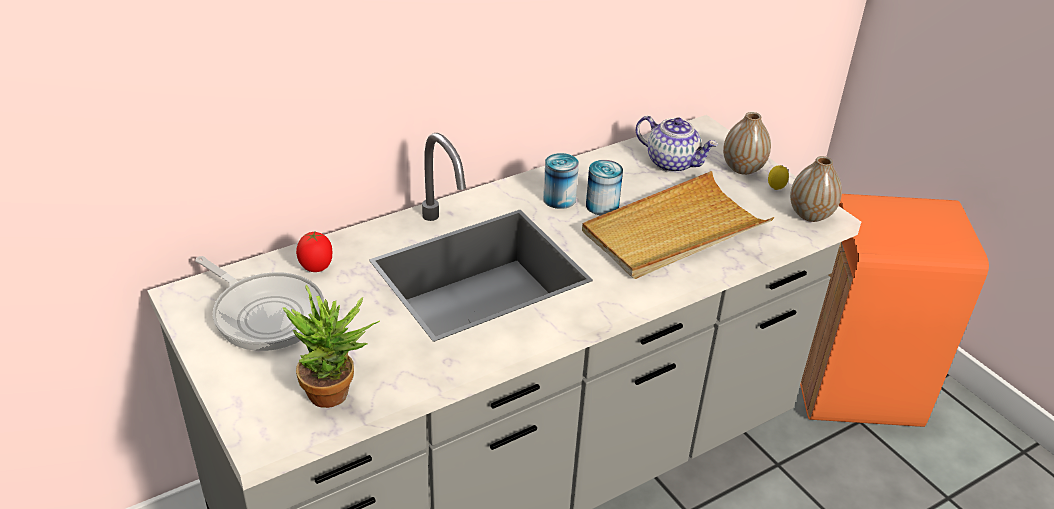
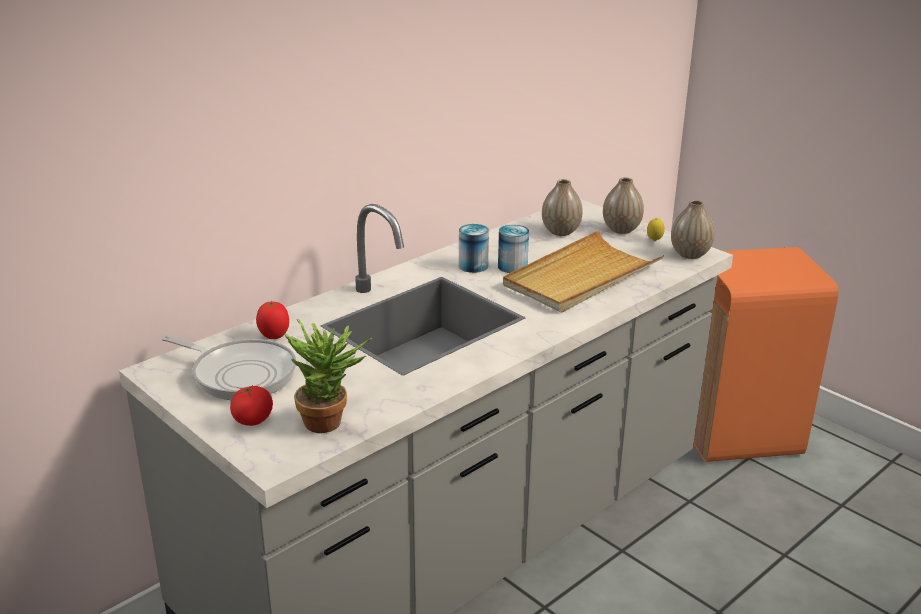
camera: 10 degrees left, 10 degrees down
(258, 378) = (253, 420): none -> tomato
(672, 163) = (560, 232): teapot -> vase

